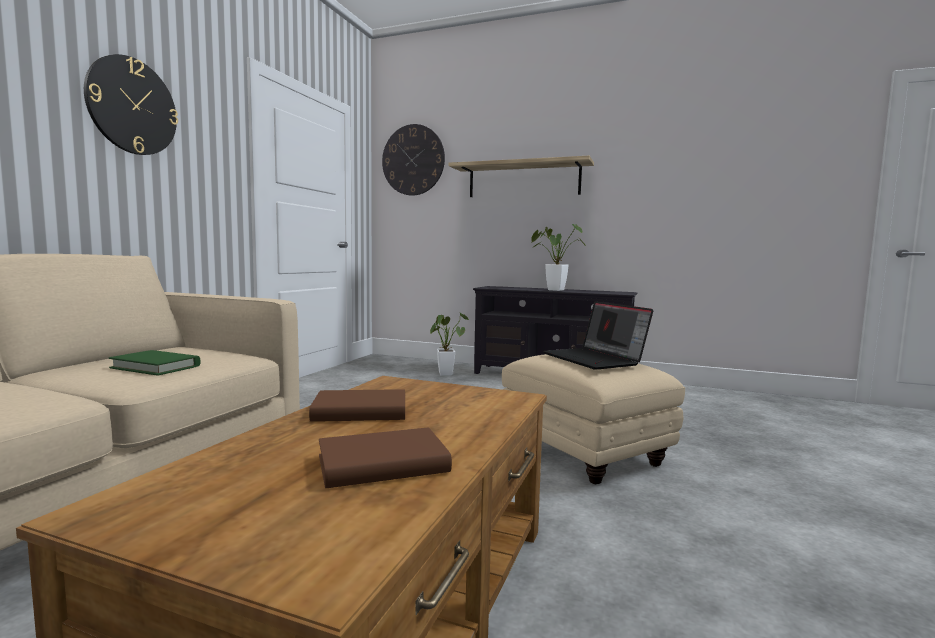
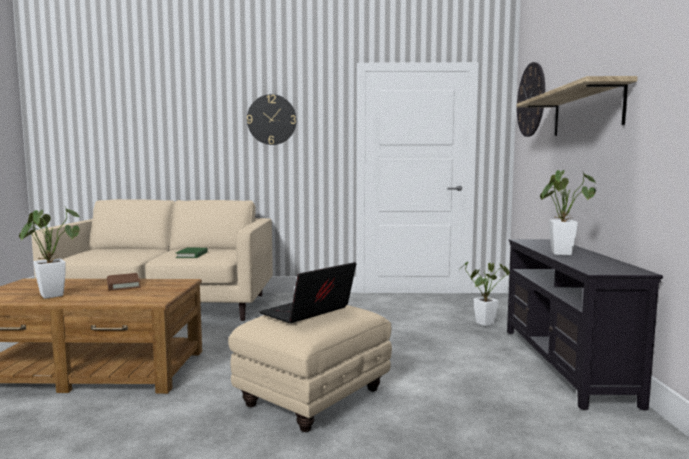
camera: 70 degrees right, 0 degrees up
(383, 464) = (51, 294): brown book -> potted plant

